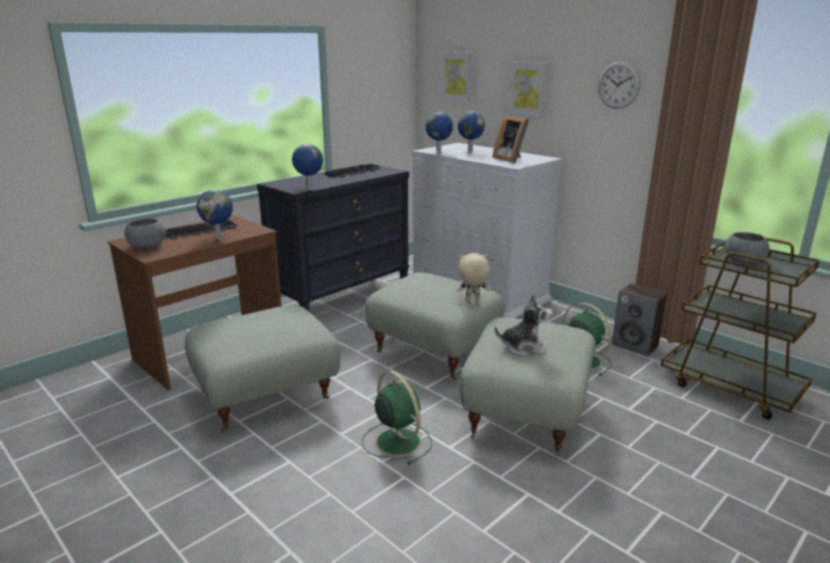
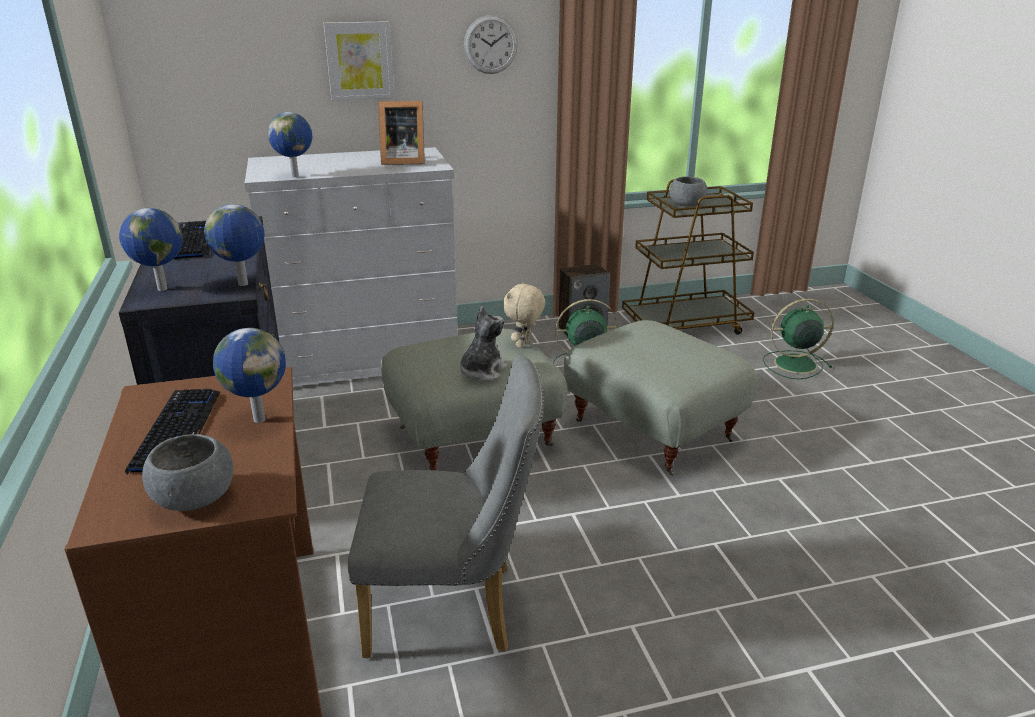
camera: 60 degrees left, 5 degrees up
(266, 397) = (453, 609): grey ottoman -> grey chair
(397, 441) = (645, 526): green fan -> green fan (793, 364)
(457, 76) = (217, 53): picture -> none
(469, 152) = (321, 165): globe -> globe (161, 289)
(523, 348) = (669, 356): plush toy -> plush toy (482, 371)

